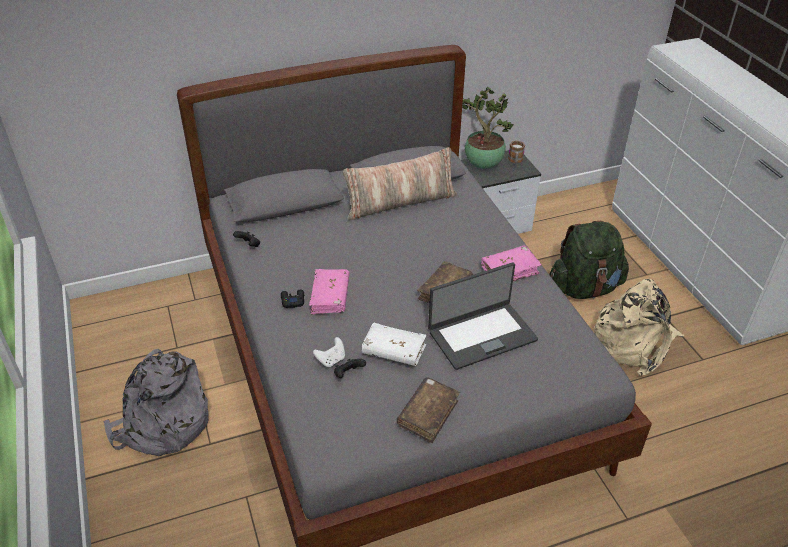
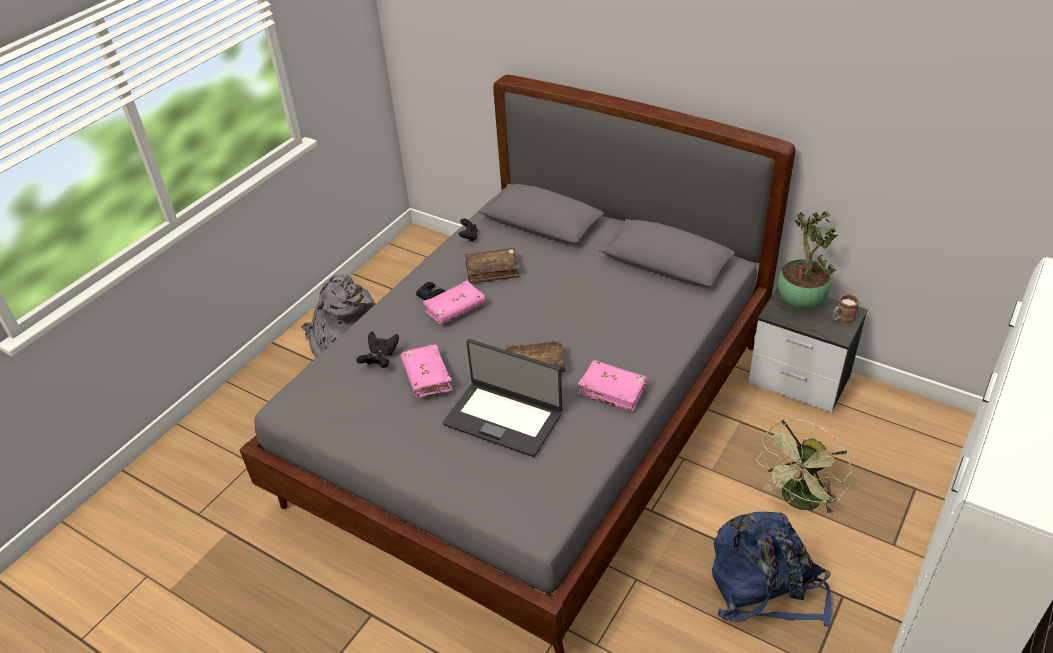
camera: 55 degrees right, 0 degrees up
(331, 360) = (384, 350): white game controller -> black game controller
(393, 351) = (427, 377): white book -> pink book
(400, 203) = (625, 277): pillow -> none
(428, 414) = (377, 436): brown book -> brown book (492, 271)
(584, 288) = (799, 502): green backpack -> green fan
(633, 343) = (765, 586): beige backpack -> blue backpack

